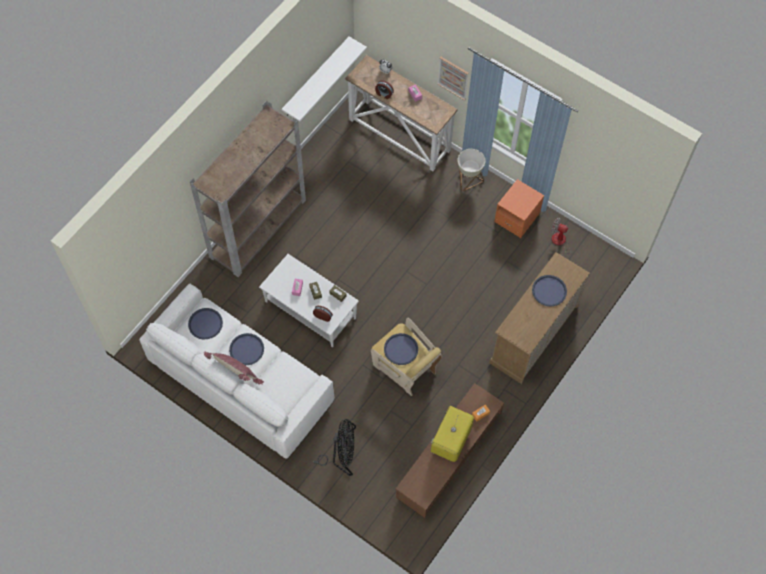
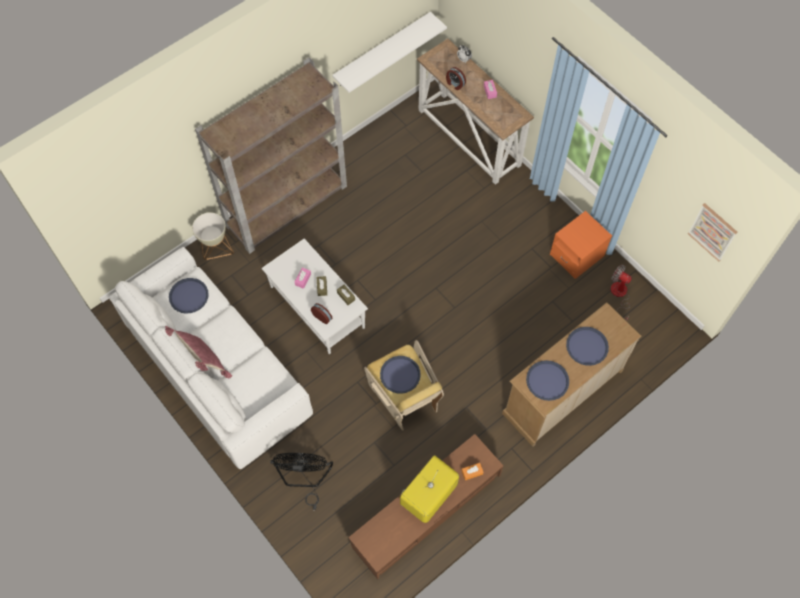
camera: 15 degrees right, 0 degrees up
(246, 349) = (225, 335): blue tray -> blue tray (547, 380)
(341, 453) = (304, 478): black fan -> black fan turned 105 degrees counterclockwise
(453, 77) = (533, 77): picture -> picture (712, 232)
(468, 181) = (532, 203): planter -> planter (216, 249)

